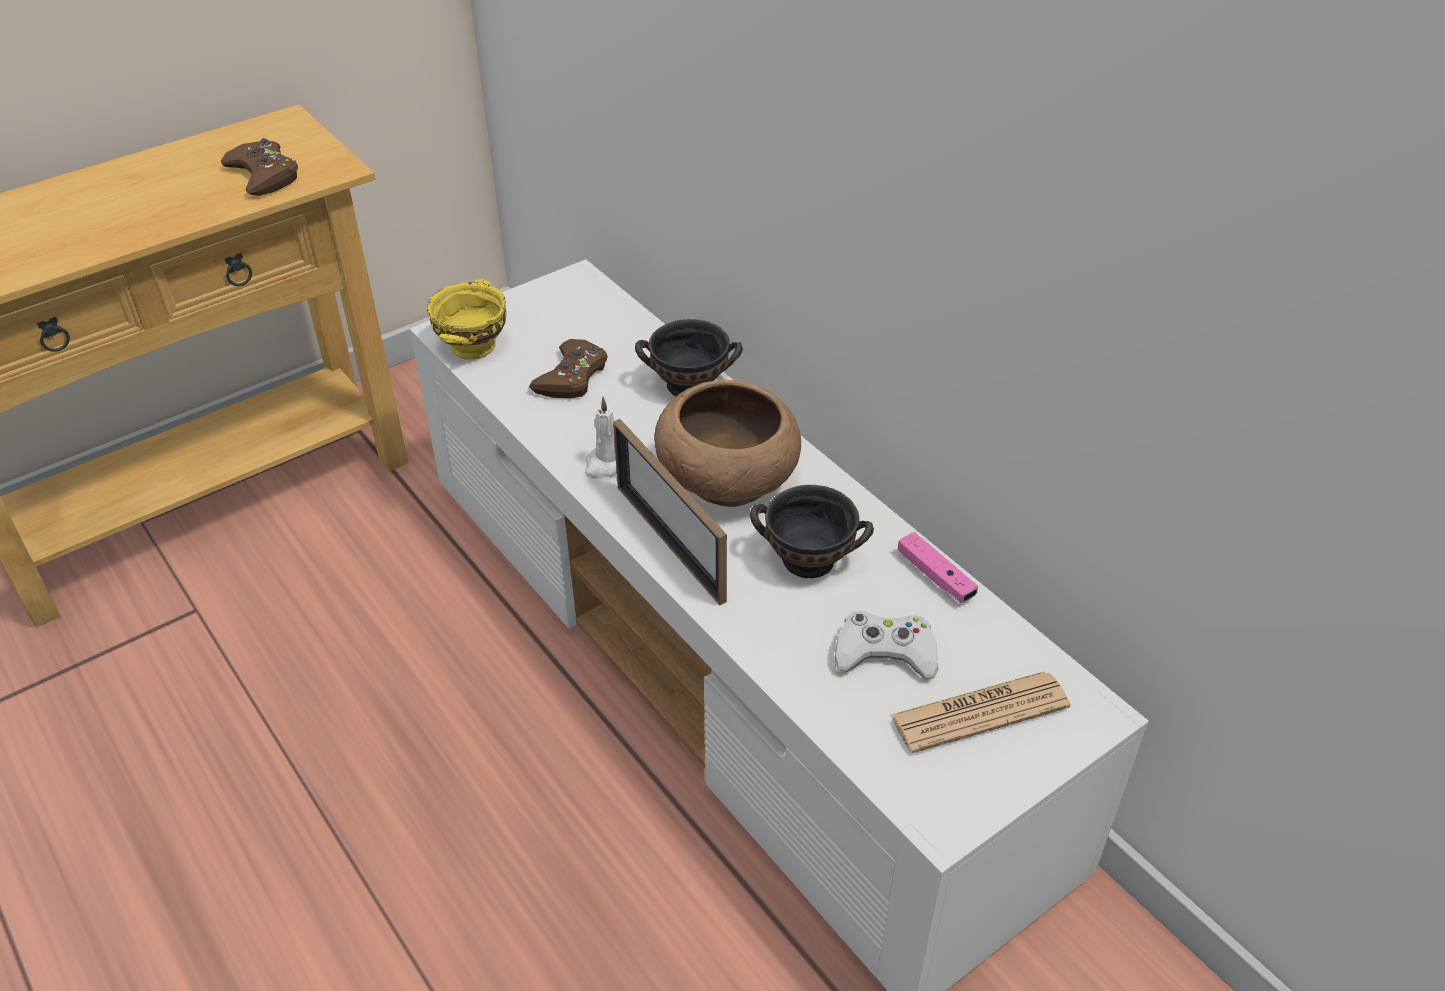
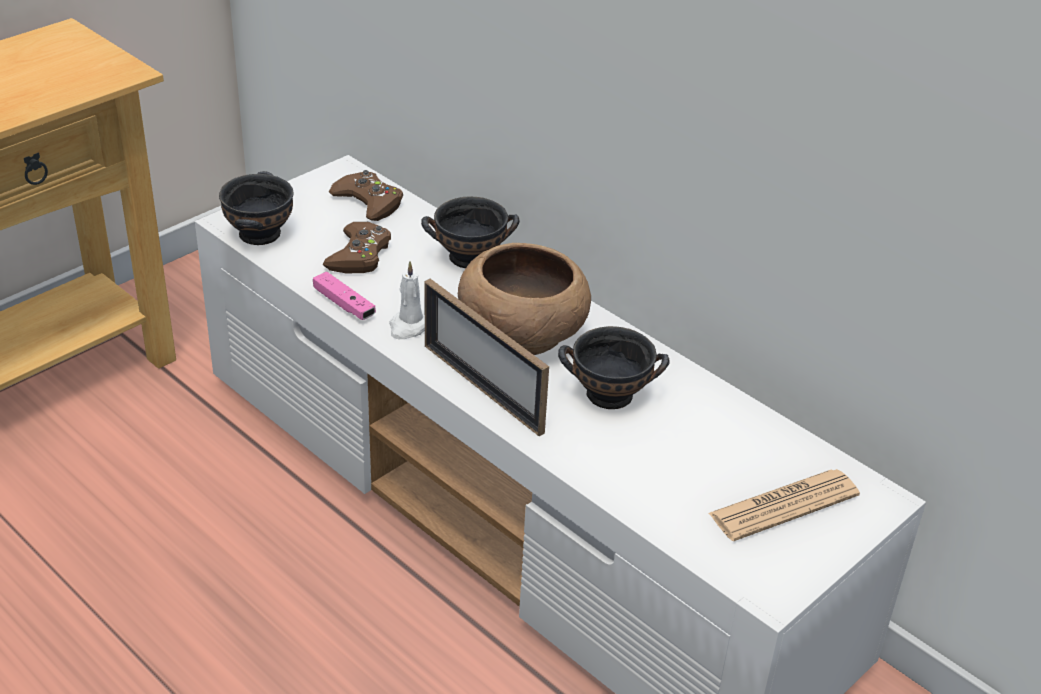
camera: 10 degrees left, 5 degrees down
(264, 175) = (57, 80): brown game controller -> brown game controller (369, 202)
(471, 347) = (258, 235): yellow bowl -> black bowl
(885, 652) = (693, 464): white game controller -> none
(935, 576) = (723, 400): pink game controller -> pink game controller (344, 304)

